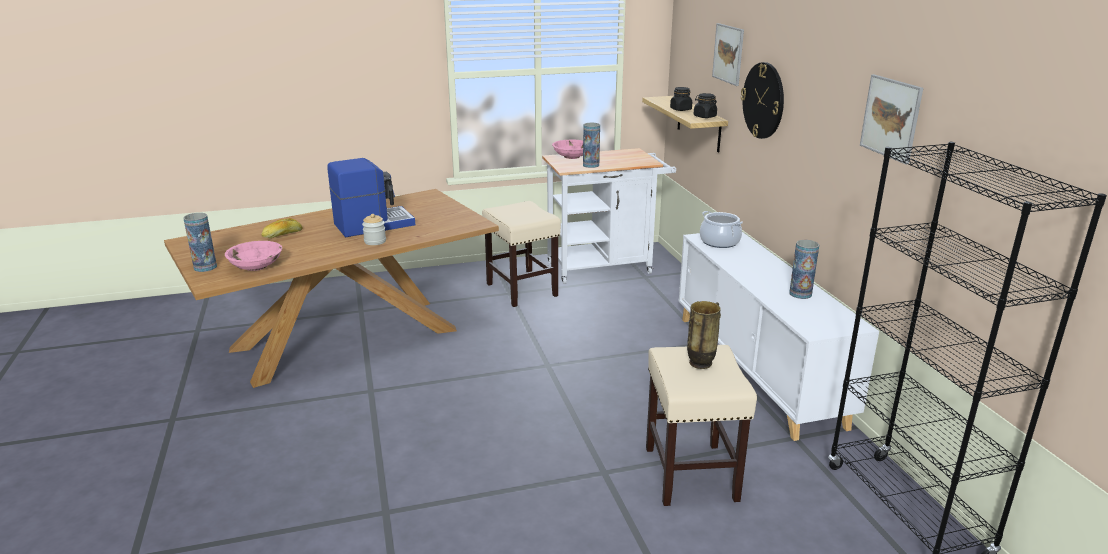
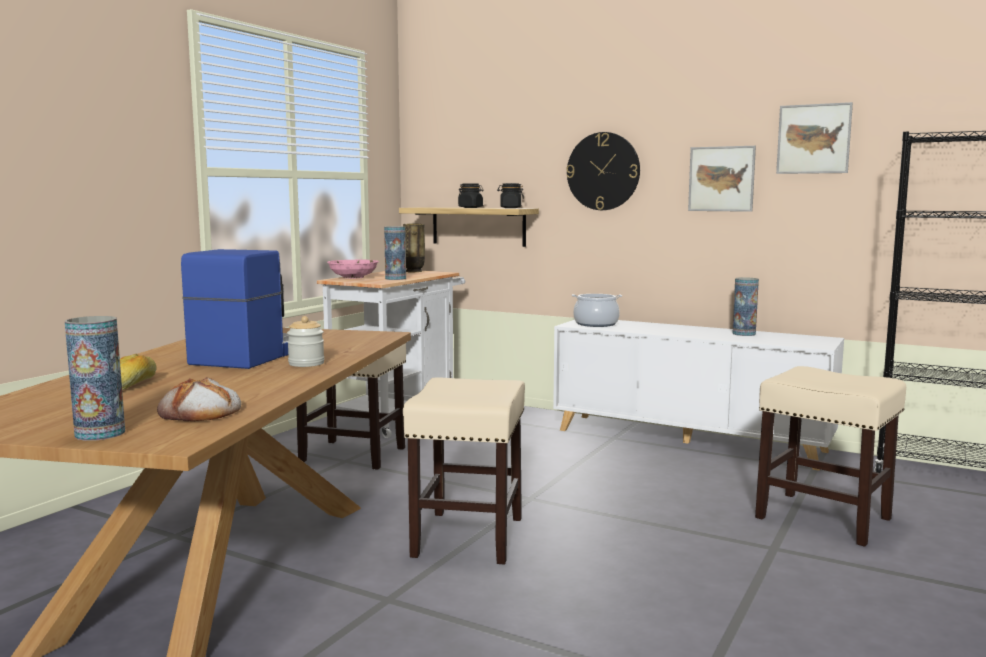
camera: 45 degrees left, 15 degrees down
(256, 266) = (200, 412): pink bowl -> bread
(466, 375) = (468, 537): none -> beige stool
(700, 363) = (824, 377): vase -> vase (414, 271)
(728, 54) = (527, 139): picture -> picture (721, 179)

